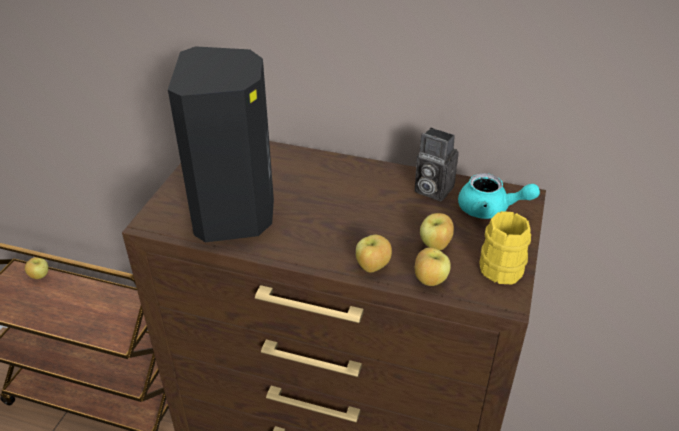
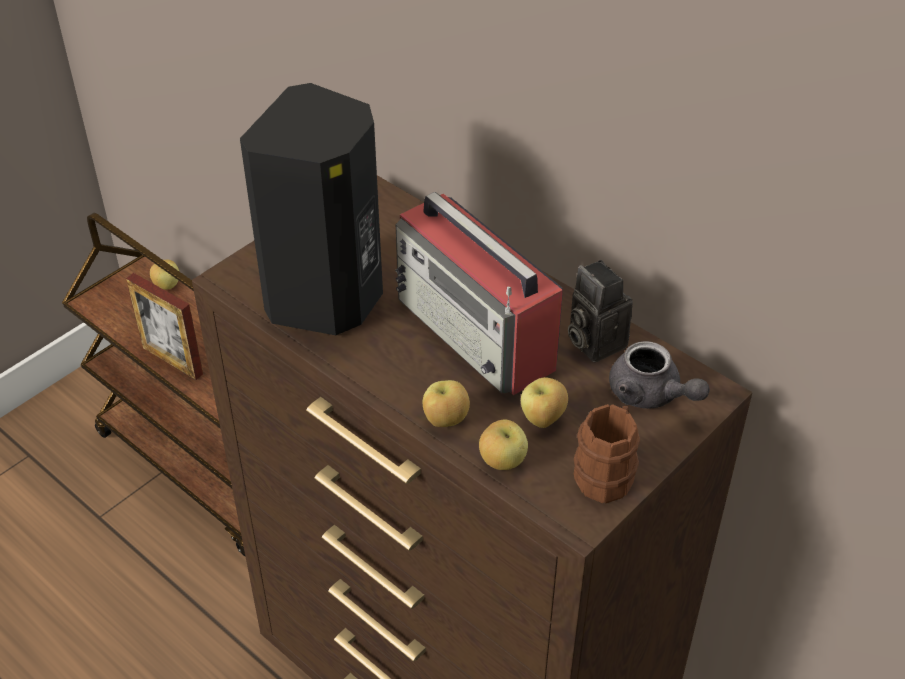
camera: 25 degrees right, 5 degrees up
(67, 324) = (172, 361): none -> picture frame
(354, 207) = (477, 334): none -> radio
(490, 209) = (651, 395): turquoise teapot -> grey teapot
(500, 264) = (607, 472): yellow mug -> brown mug

